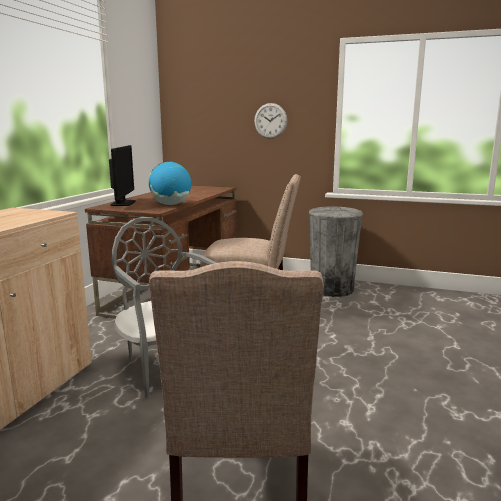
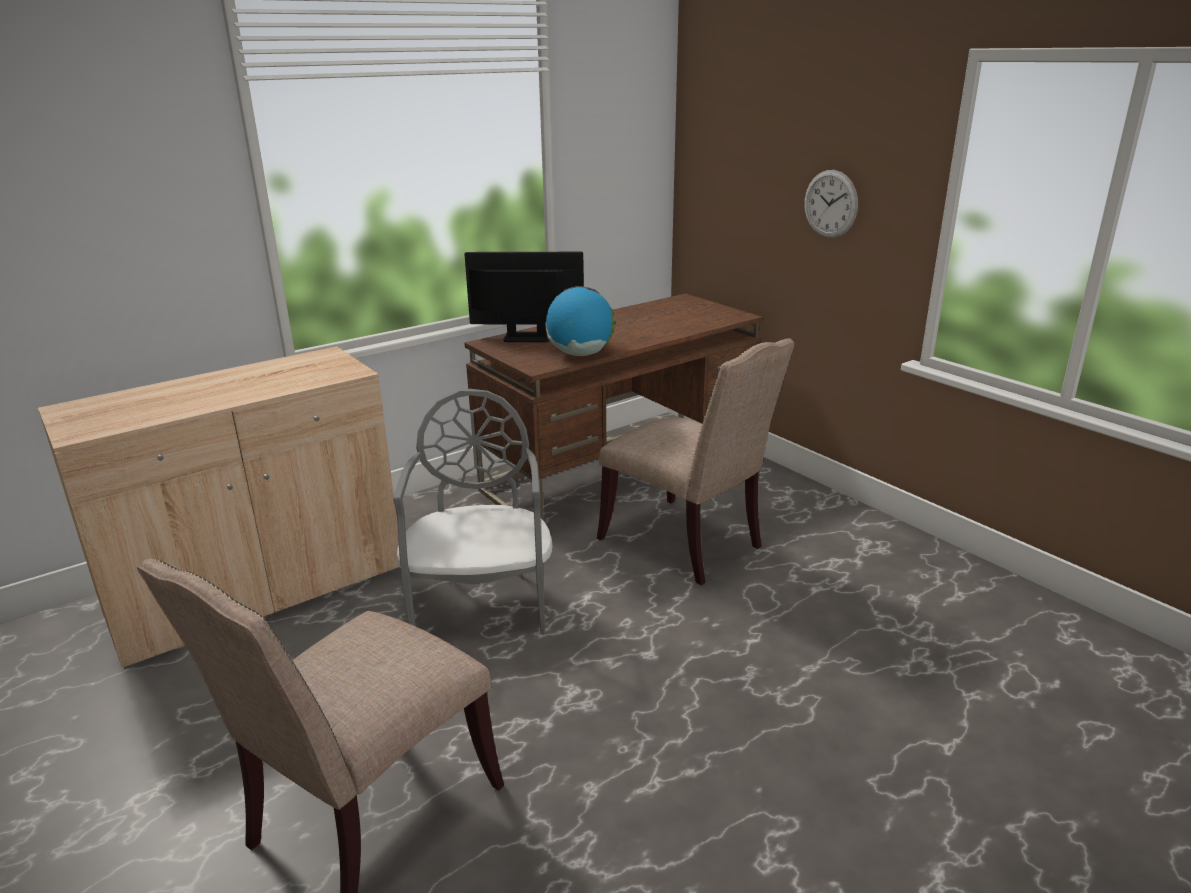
camera: 35 degrees right, 10 degrees up
(123, 203) = (527, 337): monitor -> monitor turned 120 degrees counterclockwise
(331, 289) = (869, 546): grey trash can -> none

